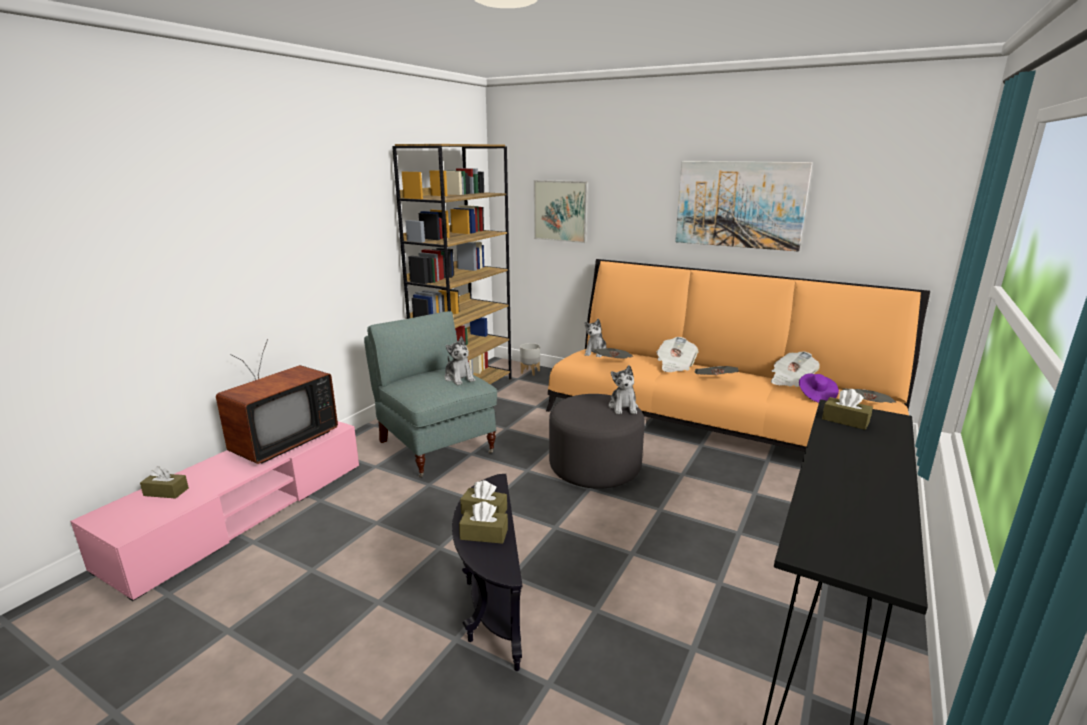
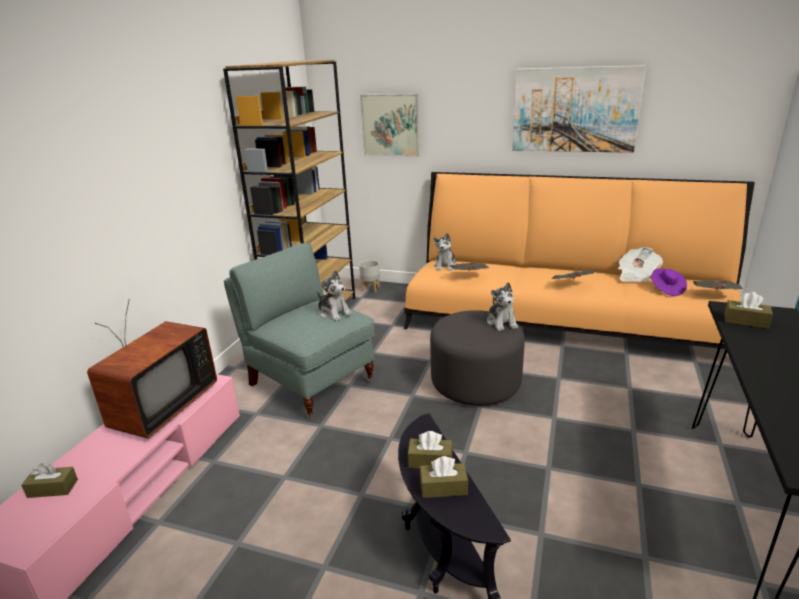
camera: 10 degrees left, 5 degrees up
(675, 366) = (527, 272): newspaper -> none

